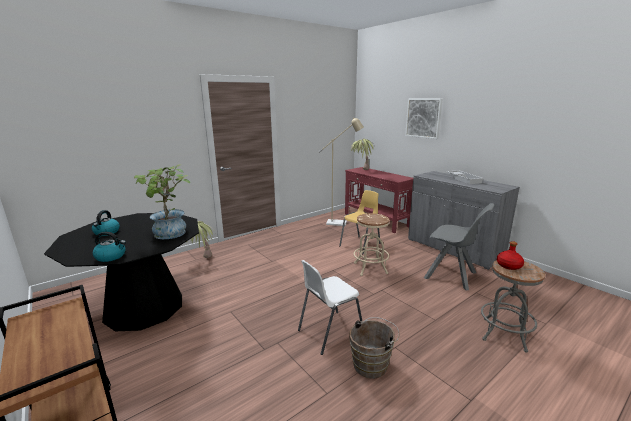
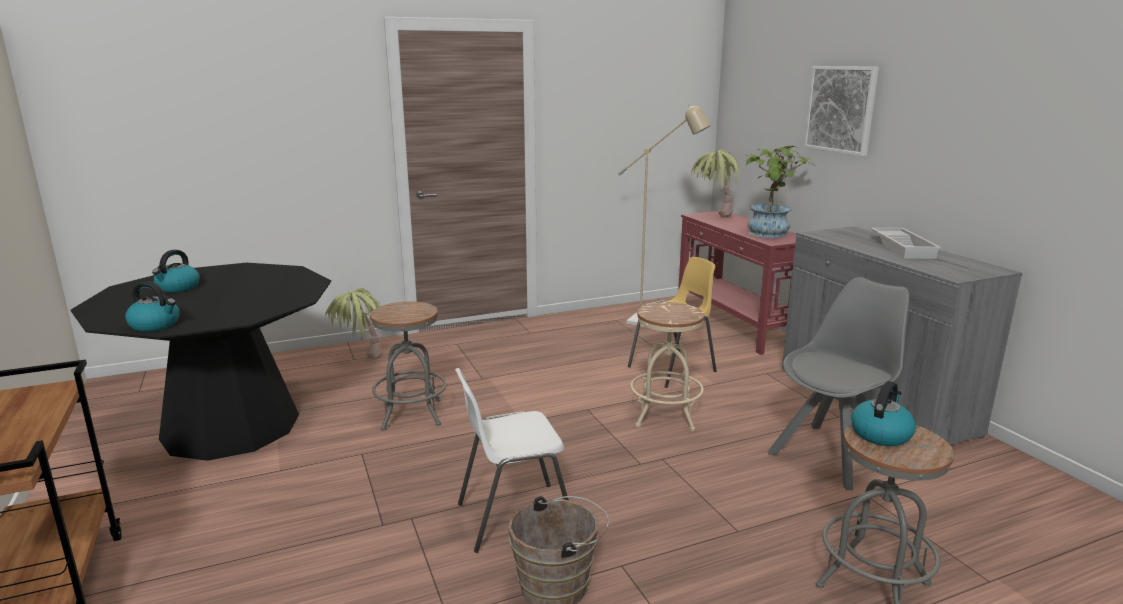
camera: 15 degrees right, 0 degrees up
(170, 235) = (267, 302): potted plant -> potted plant (770, 234)
(245, 286) = (411, 415): none -> grey stool
(452, 276) = (832, 454): grey chair -> grey chair turned 90 degrees counterclockwise
(508, 266) = (880, 434): red bottle -> kettle

